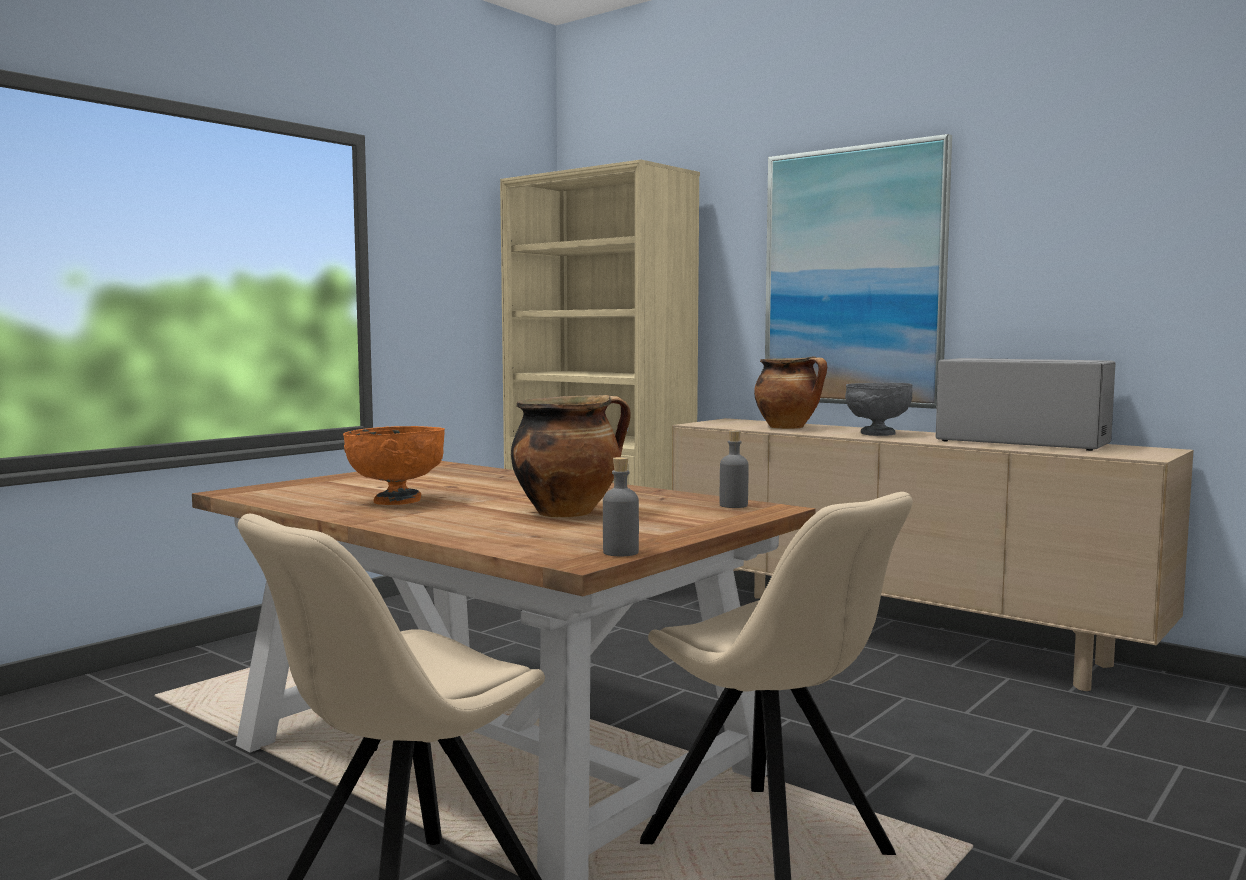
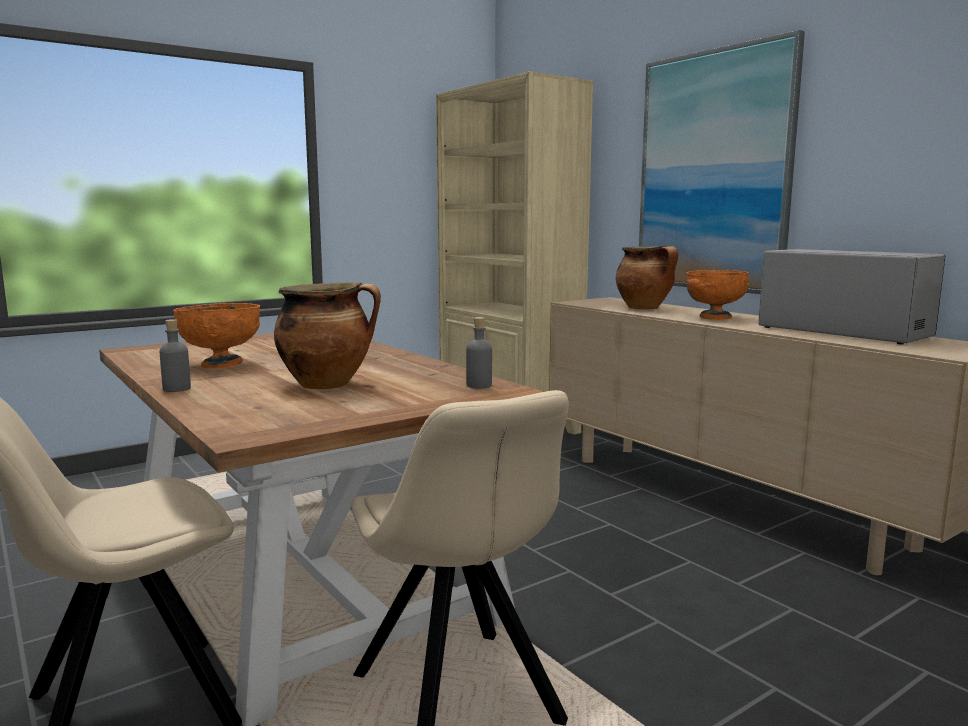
camera: 15 degrees right, 5 degrees up
(620, 552) = (291, 430): grey bottle -> grey bottle (177, 389)
(877, 434) = (714, 317): grey bowl -> orange bowl

